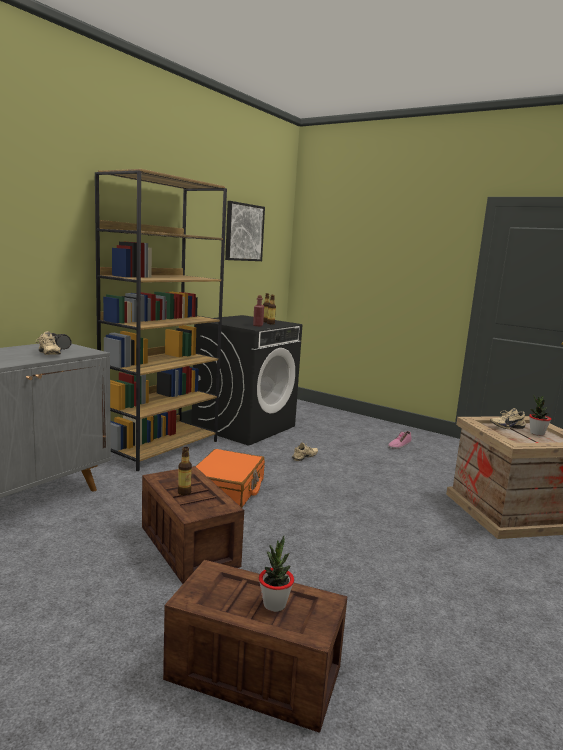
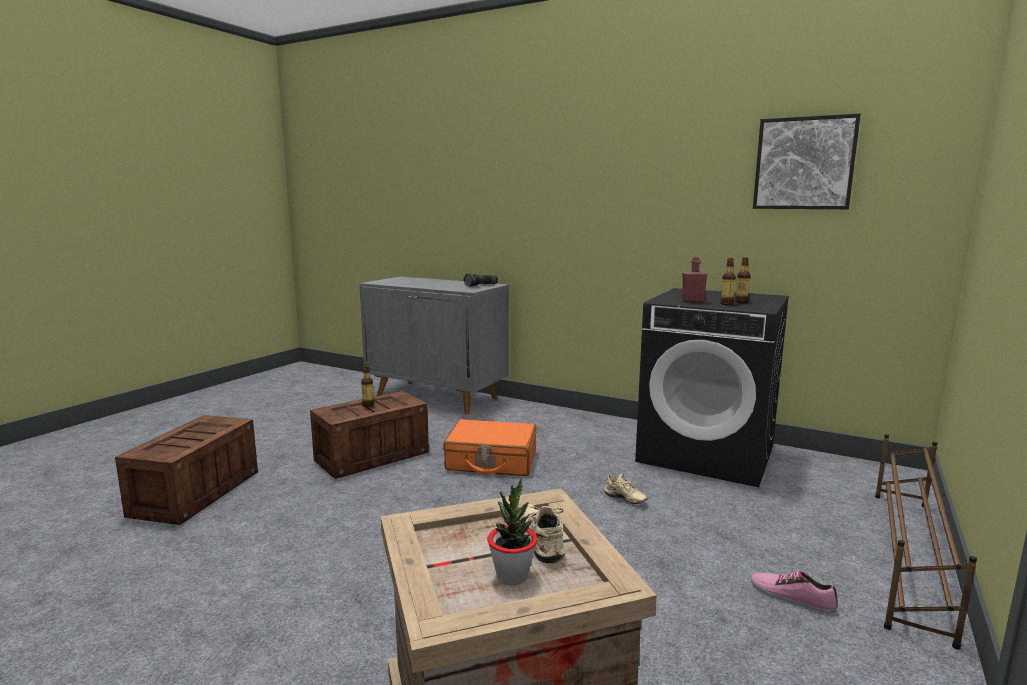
camera: 85 degrees right, 0 degrees up
(47, 354) = (447, 286): beige shoe -> none
(161, 447) = (583, 422): brown bookcase -> none
(274, 604) = (181, 441): potted plant -> none
(364, 420) = (908, 557): none -> brown shoe rack

